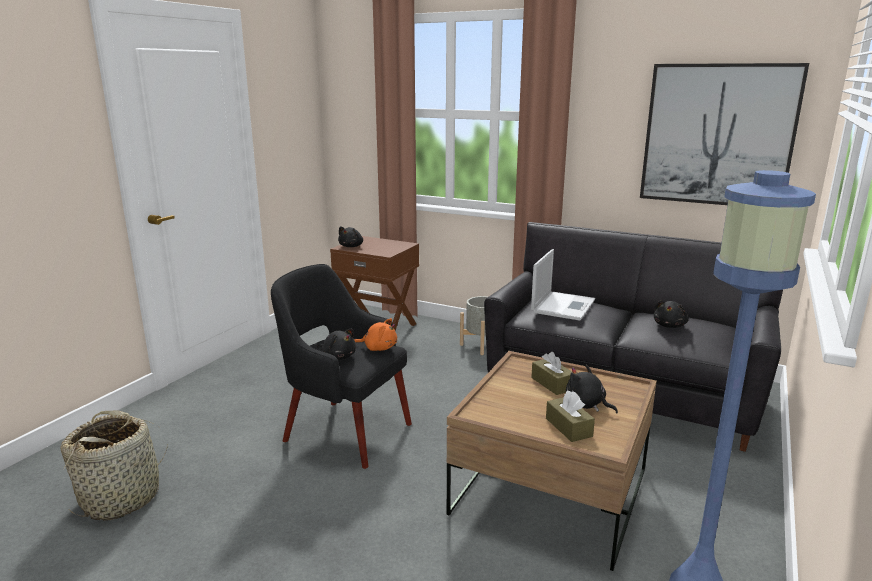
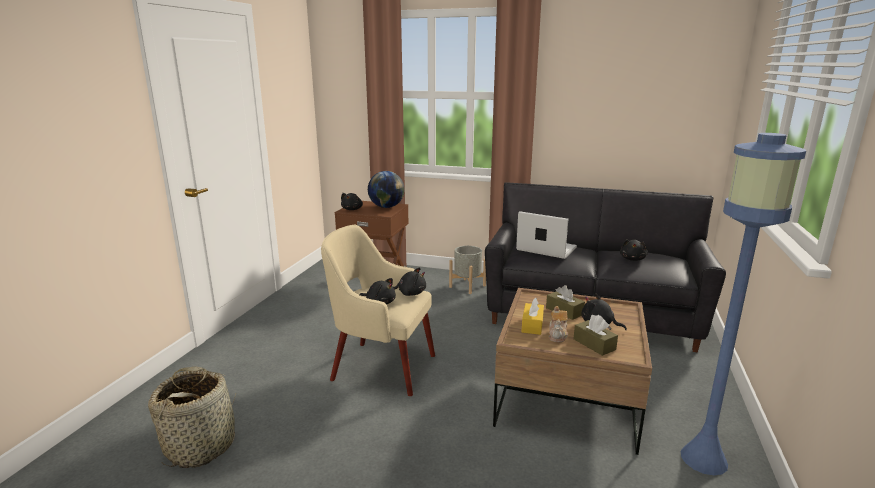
camera: 10 degrees left, 0 degrees up
(345, 431) = (382, 367): black armchair -> beige armchair
(378, 348) = (410, 293): orange plush toy -> black plush toy
(391, 245) = (386, 207): none -> globe
(503, 397) = (532, 325): none -> yellow tissue box
(529, 412) = (557, 335): none -> teapot
(563, 306) = (545, 248): laptop -> laptop turned 75 degrees counterclockwise
(717, 135) = (652, 109): picture -> none

